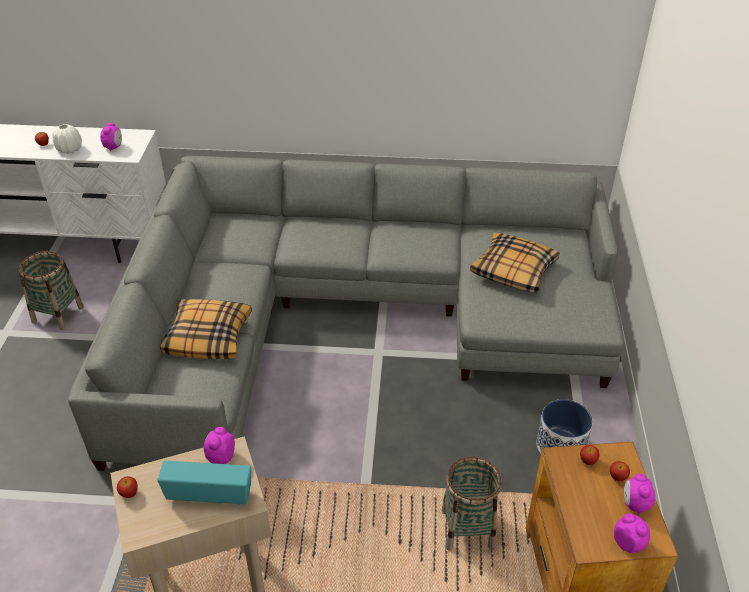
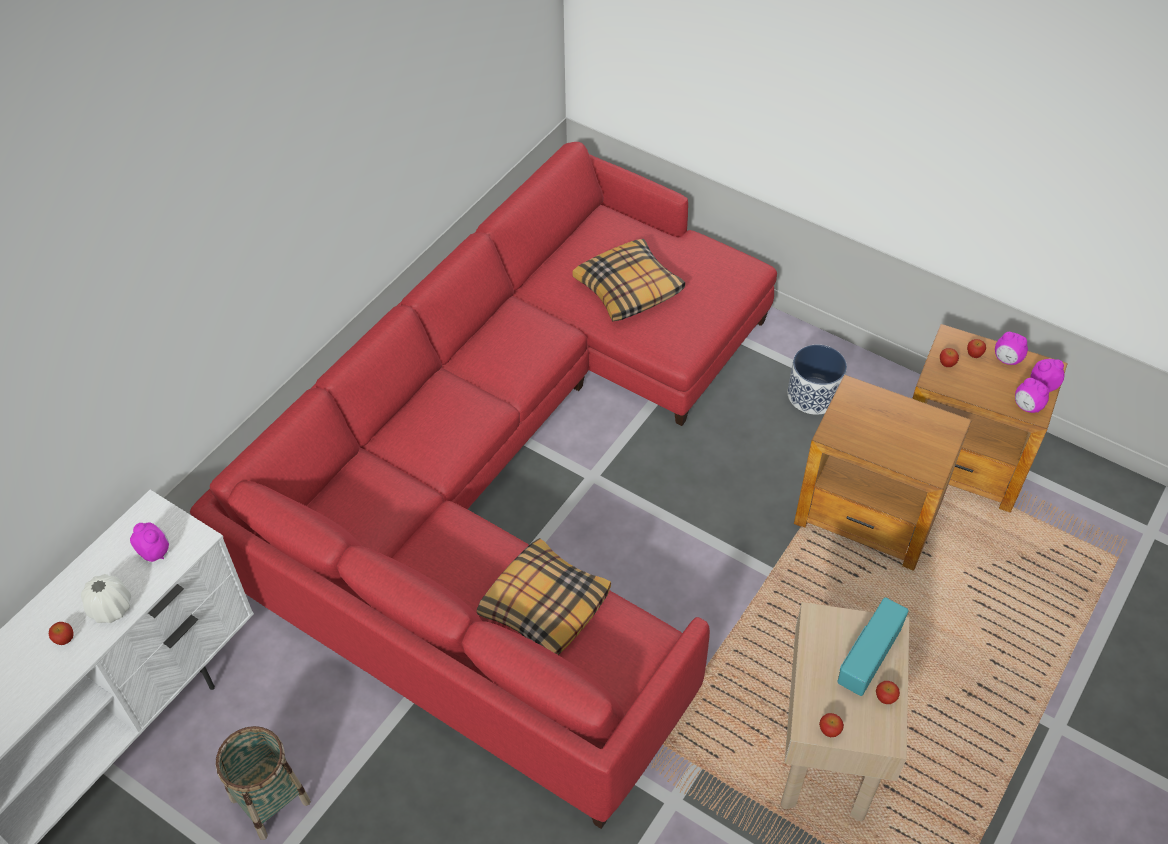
camera: 60 degrees left, 10 degrees up
(176, 519) = (885, 698): none -> apple
(221, 457) = (821, 632): alarm clock -> alarm clock (1027, 407)
(352, 315) = (515, 473): grey sofa -> red sofa
(467, 529) = (868, 515): basket -> brown side table

